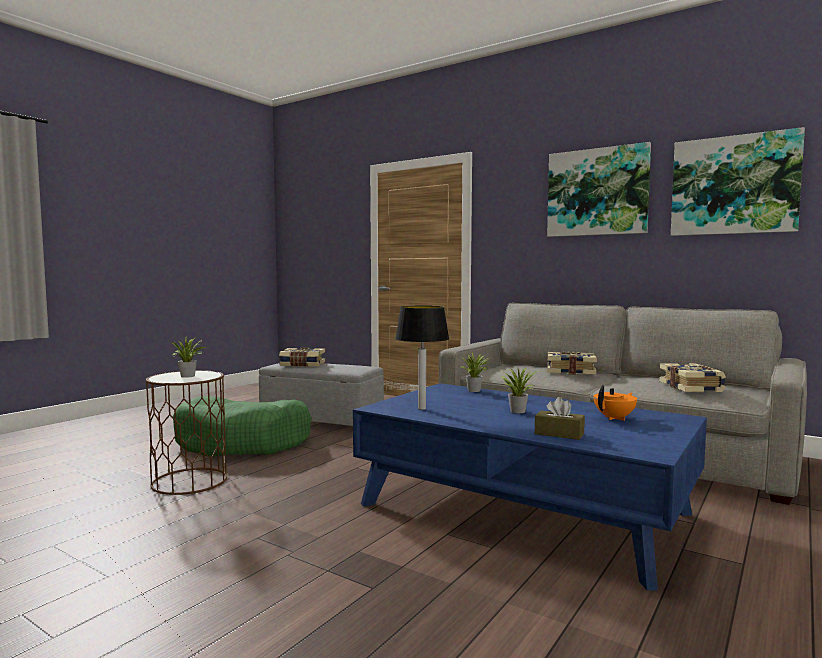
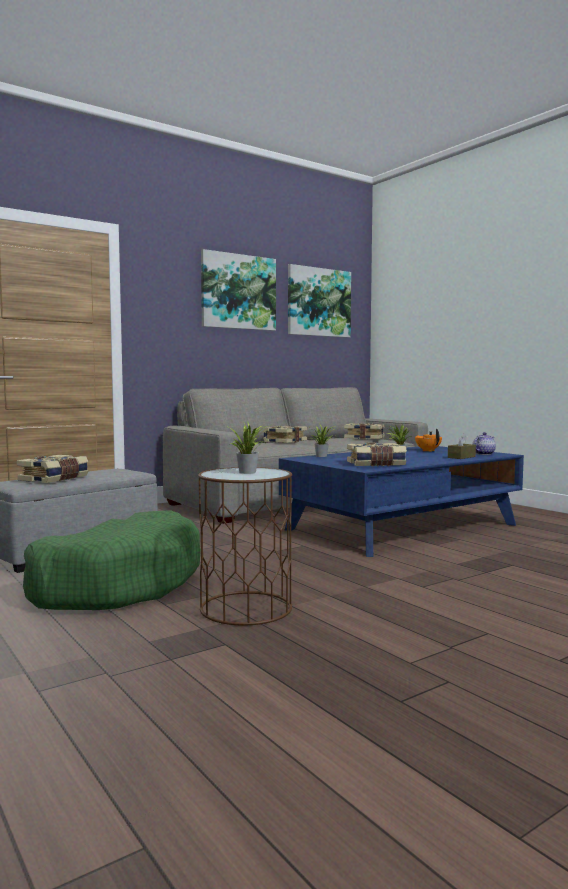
camera: 70 degrees left, 0 degrees up
(422, 408) = (376, 464): table lamp -> book
(629, 443) = (483, 454): none -> teapot

